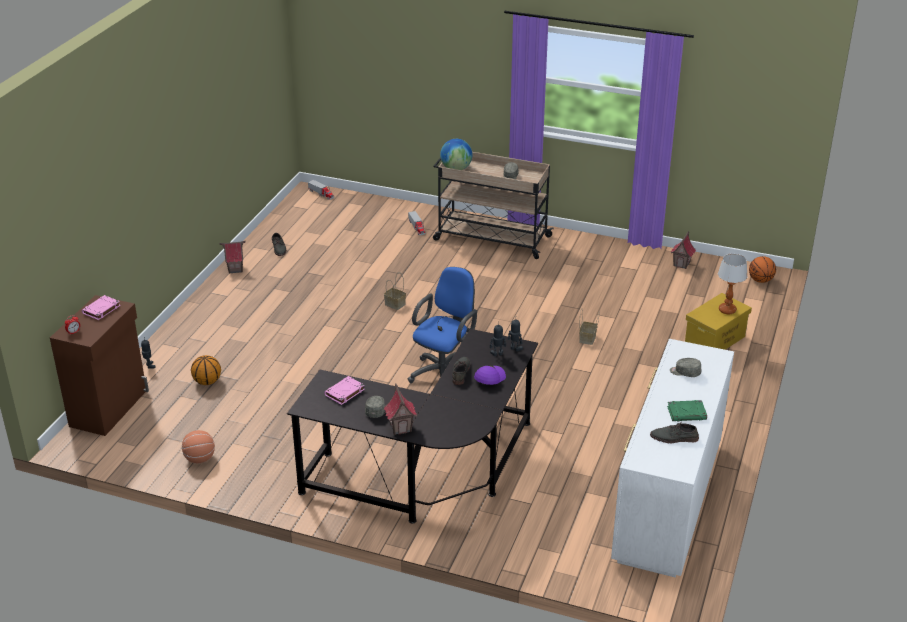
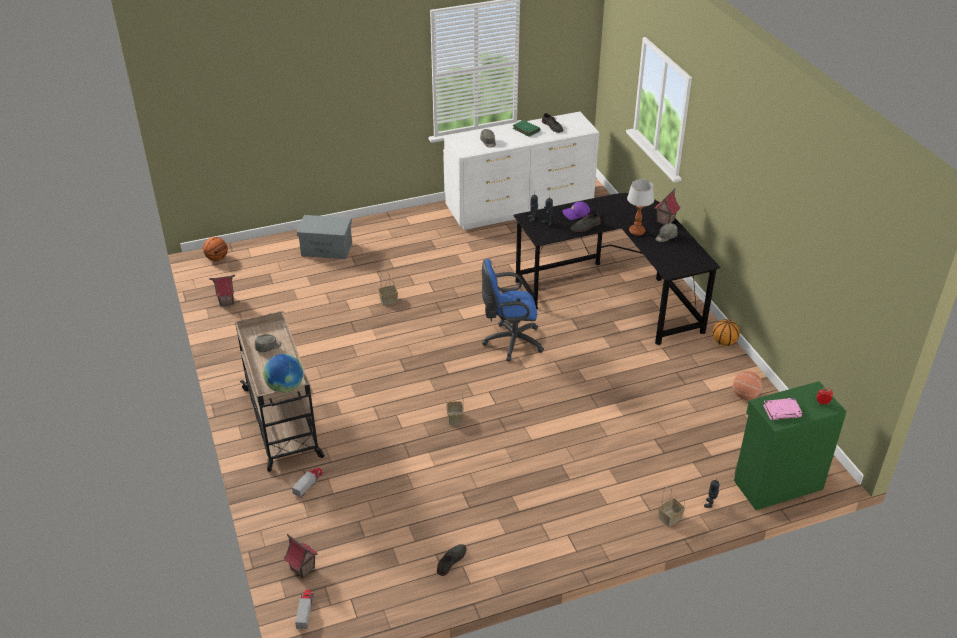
camera: 130 degrees left, 5 degrees up
(110, 408) = (776, 484): brown cabinet -> green cabinet
(169, 341) = (669, 518): none -> basket
(208, 382) = (678, 453): basketball -> basketball (723, 342)
(235, 269) = (522, 564): toy house -> toy house (302, 569)
(344, 393) = (670, 256): pink book -> none
(714, 340) = (327, 249): yellow storage box -> grey storage box
(727, 310) = (320, 221): table lamp -> table lamp (637, 231)

